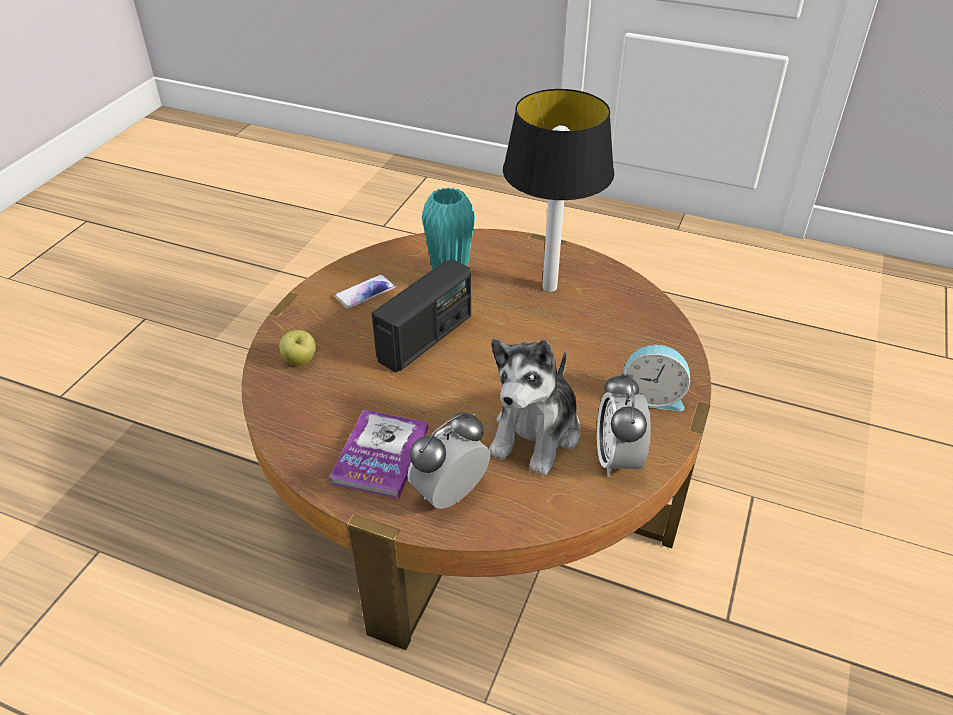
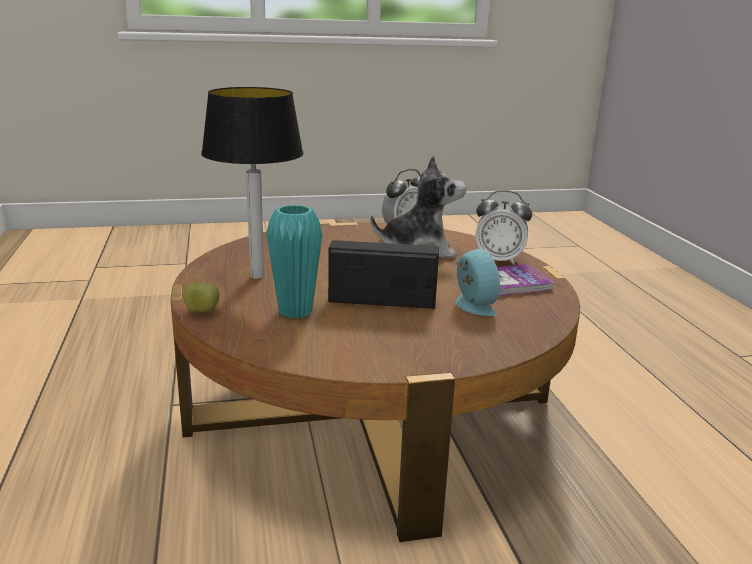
camera: 125 degrees left, 20 degrees down
(300, 361) = (482, 337): apple -> apple (202, 312)
(365, 292) = (358, 342): phone -> none
(651, 396) = (342, 233): alarm clock -> alarm clock (472, 305)

